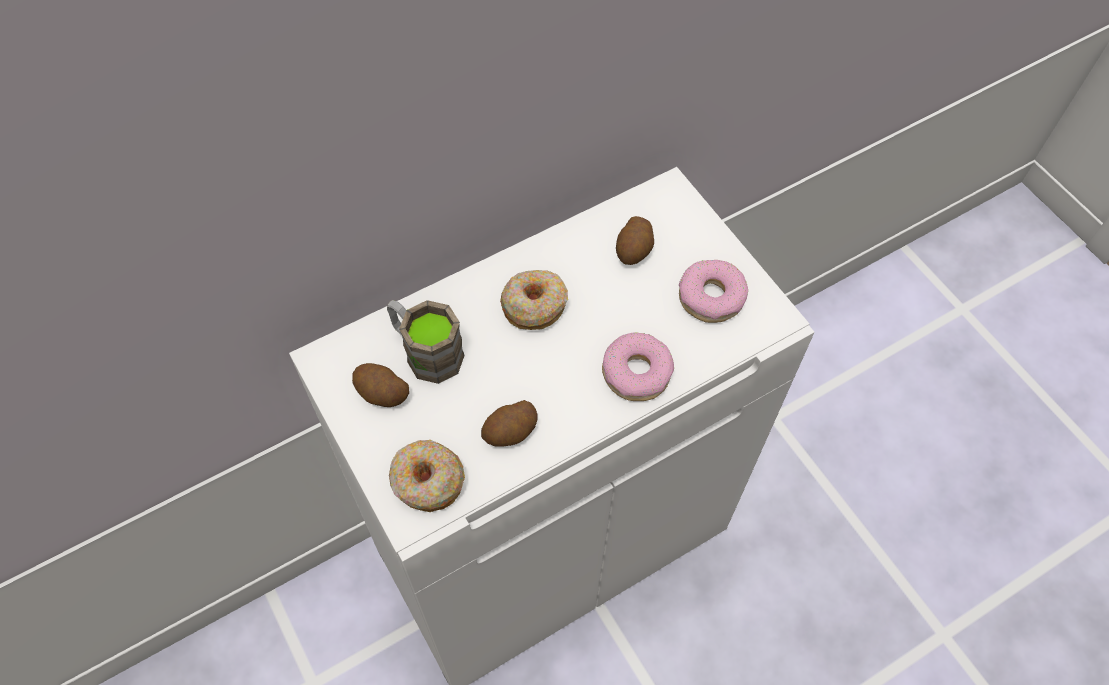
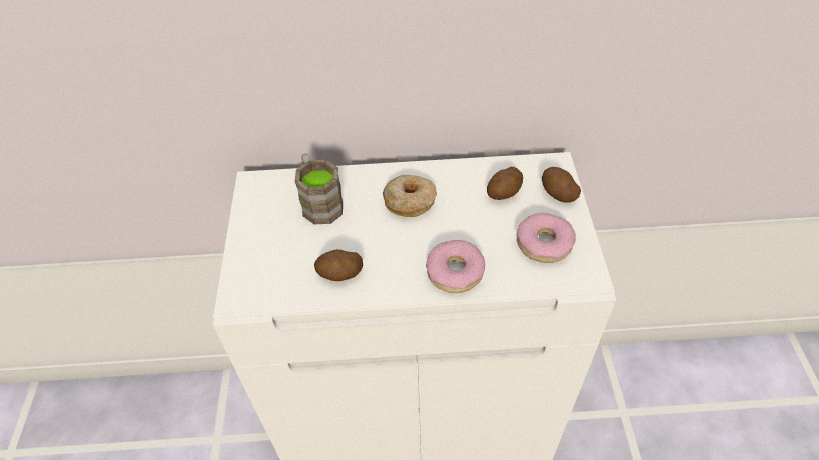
camera: 30 degrees right, 10 degrees down
(381, 393) = (274, 216): potato -> potato (557, 193)
(427, 481) = (263, 281): donut -> none

